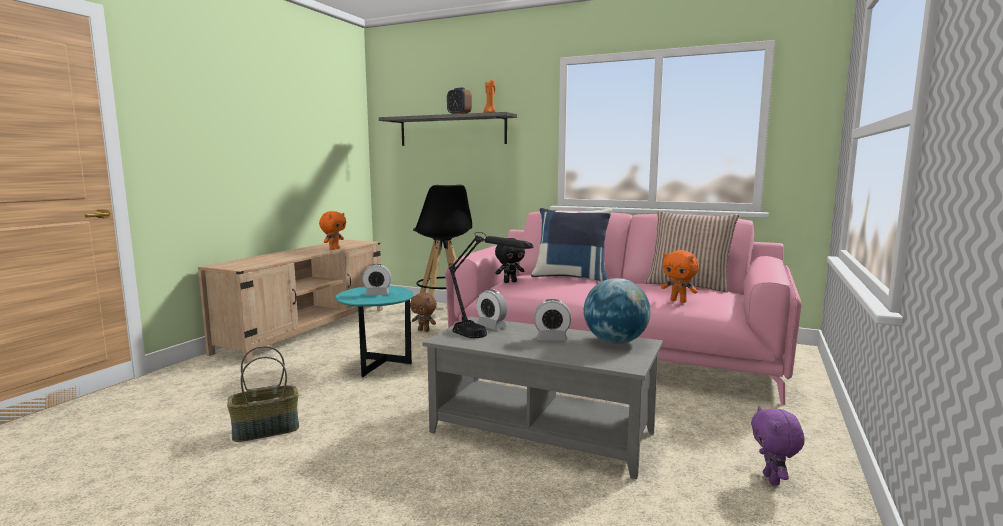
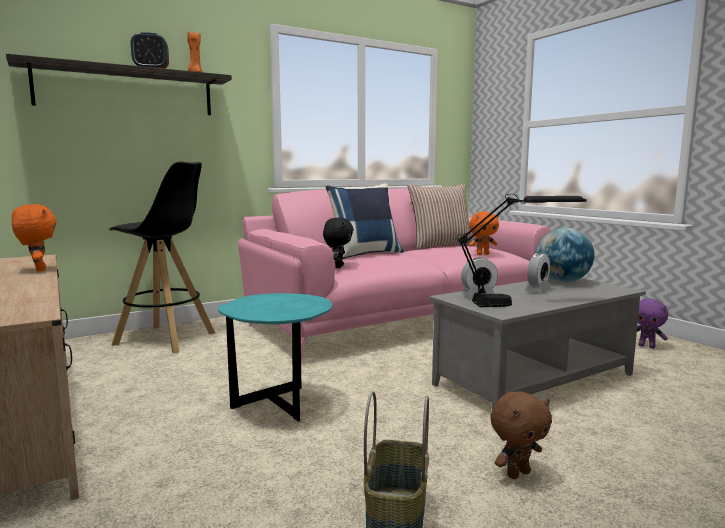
camera: 55 degrees left, 0 degrees up
(377, 294) = (281, 304): alarm clock -> none
(424, 330) = (202, 359): brown plush toy -> brown plush toy (517, 473)

